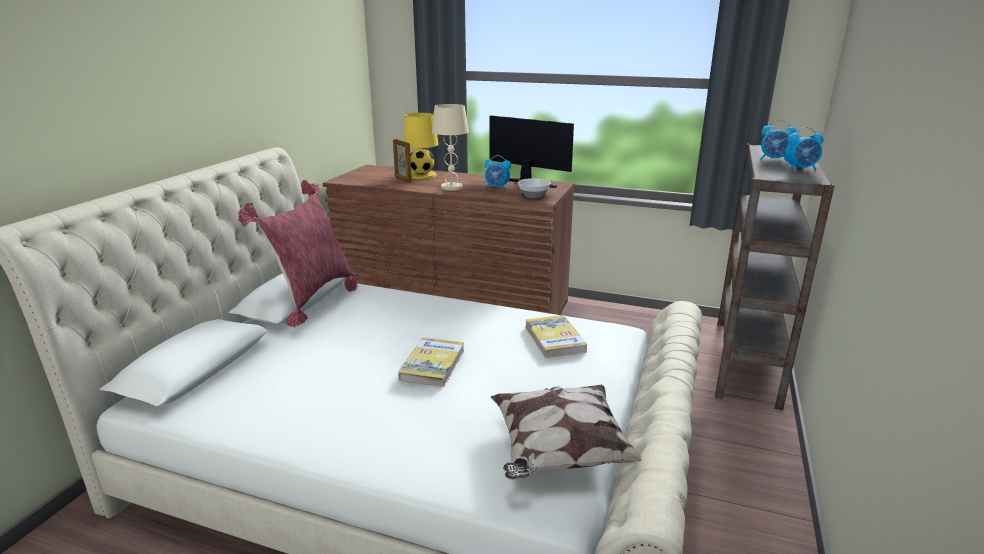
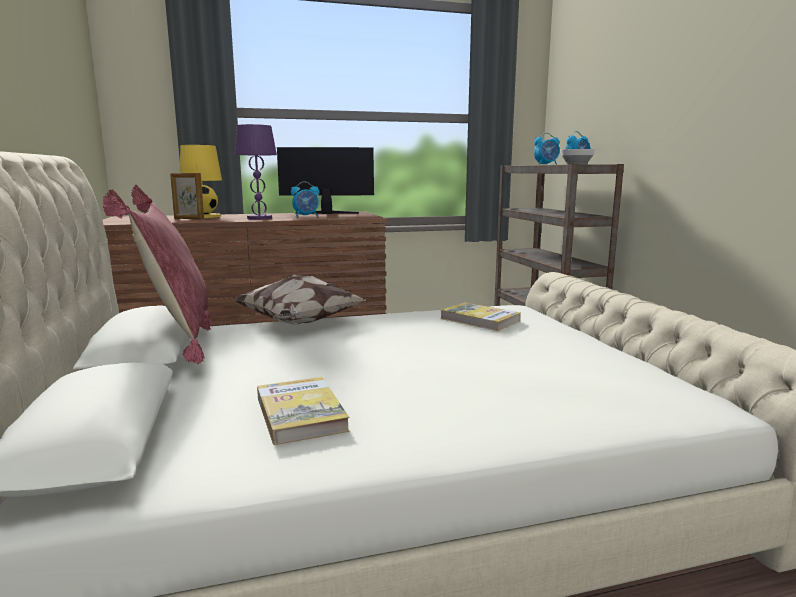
camera: 35 degrees left, 10 degrees down
(432, 365) = (415, 356): book -> book (300, 414)
(452, 187) = (259, 218): beige table lamp -> purple table lamp
(533, 196) = (354, 216): bowl -> bowl (577, 164)
(559, 452) = (634, 377): pillow -> pillow (299, 323)

